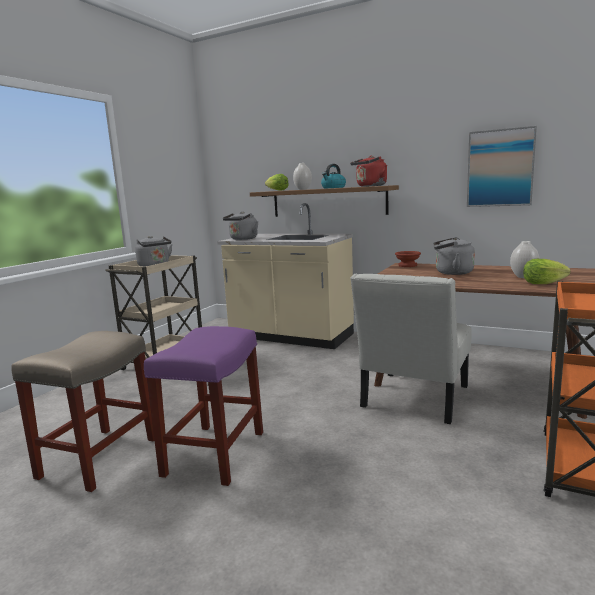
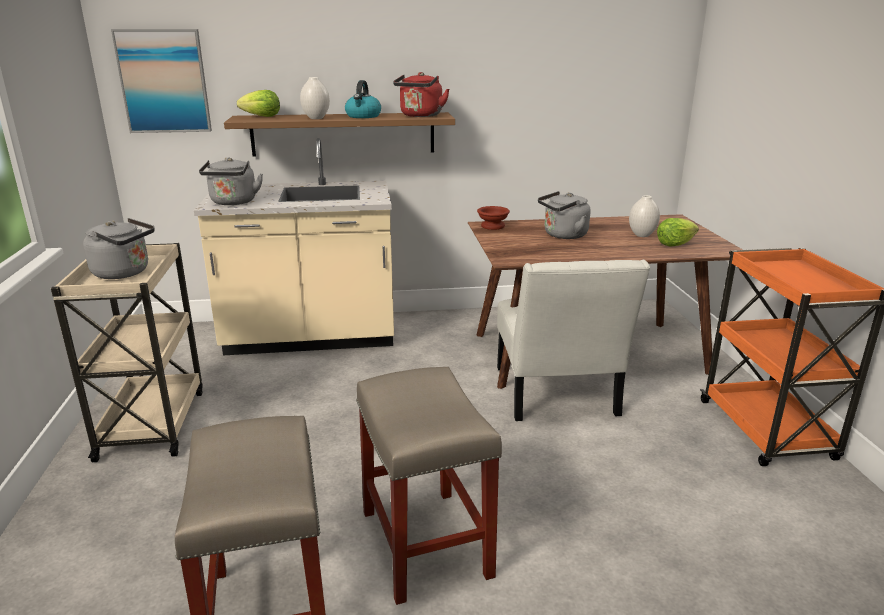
camera: 35 degrees left, 10 degrees up
(214, 454) = (426, 544): purple stool -> beige stool
(500, 168) = (571, 95): picture -> picture (164, 81)

